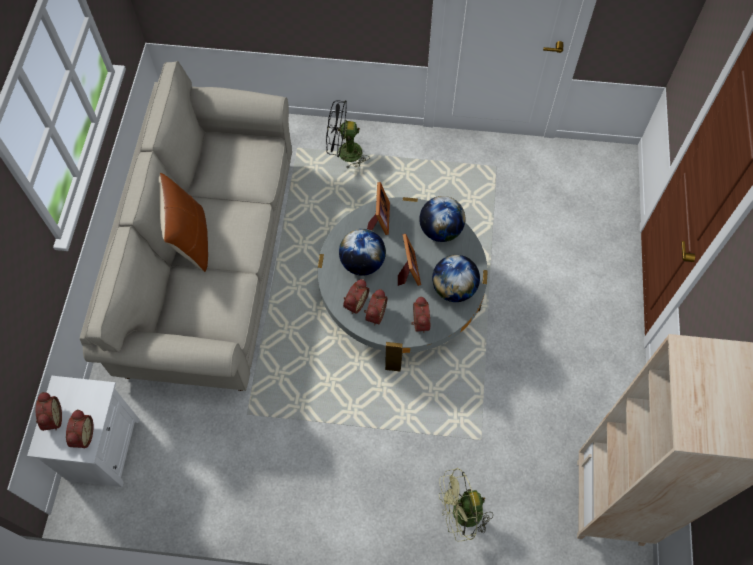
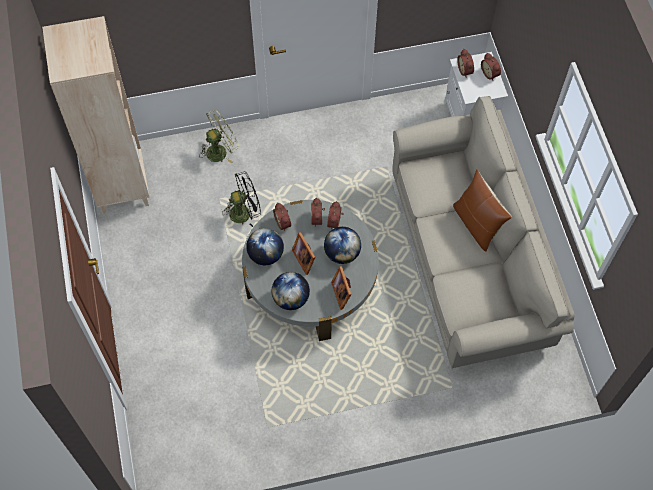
camera: 160 degrees right, 0 degrees up
(344, 153) = (408, 396): black fan -> black fan (244, 212)

